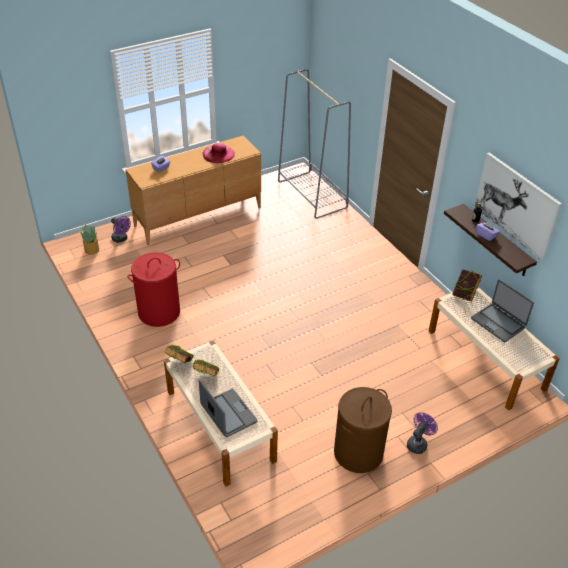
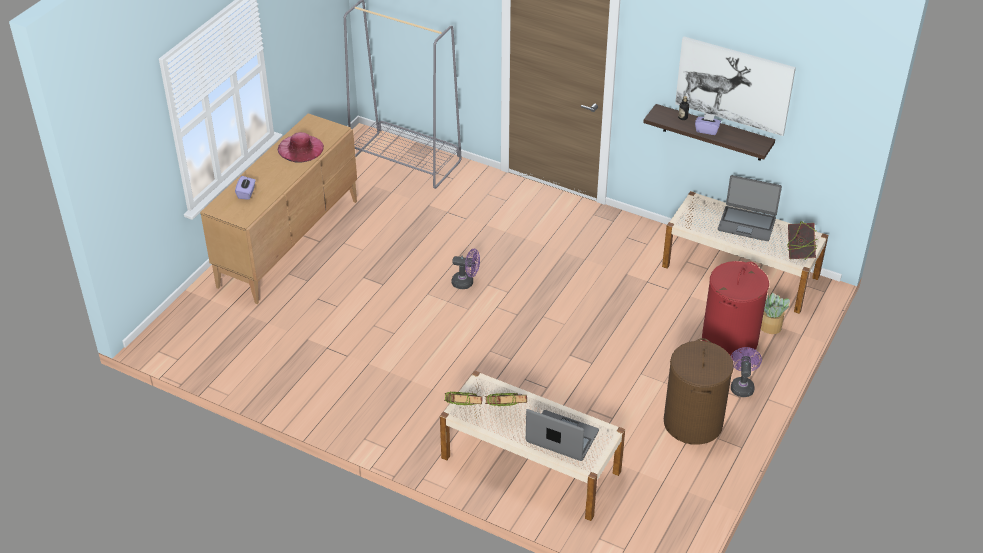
camera: 30 degrees left, 0 degrees up
(91, 250) = (189, 339): potted plant -> potted plant (770, 327)
(121, 239) = (215, 310): purple fan -> purple fan (466, 282)
(159, 312) = (348, 377): red laundry basket -> red laundry basket (729, 340)
(464, 295) = (692, 208): book -> book (799, 254)

